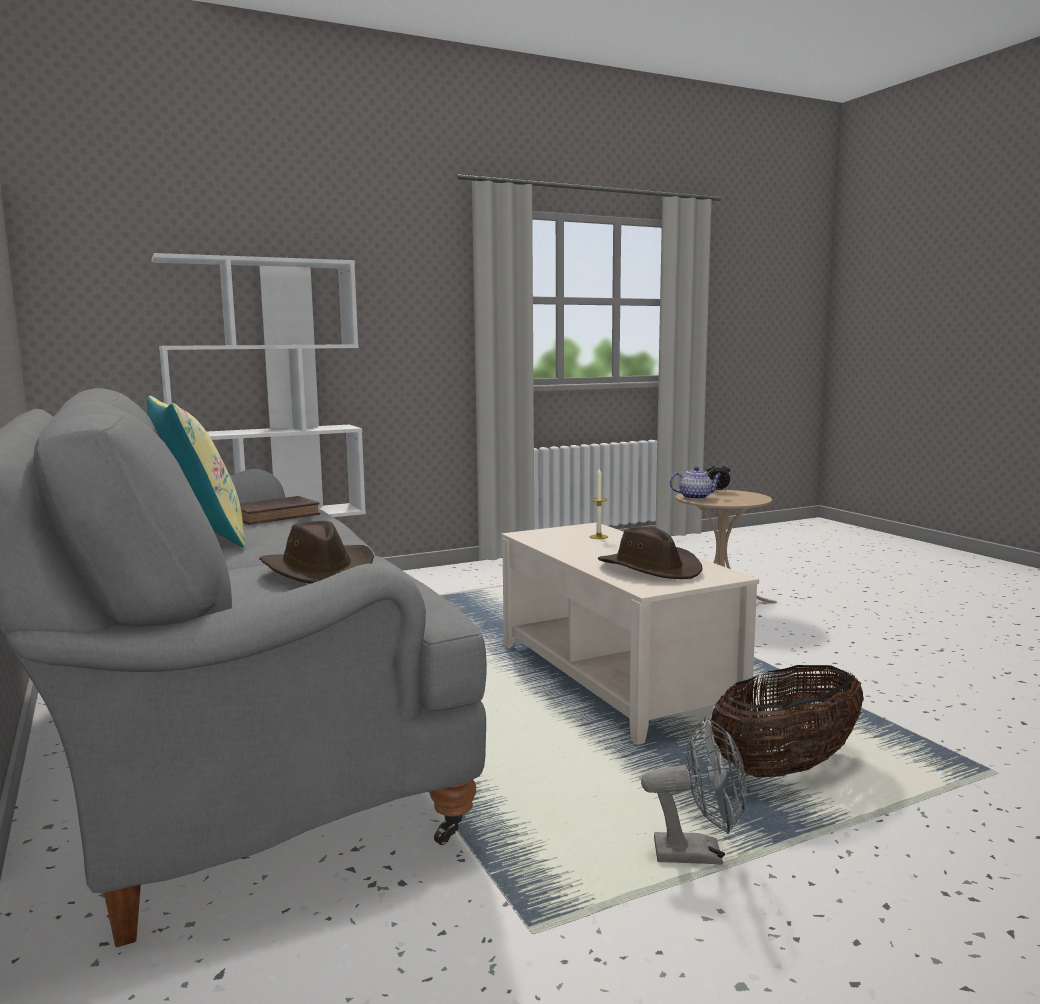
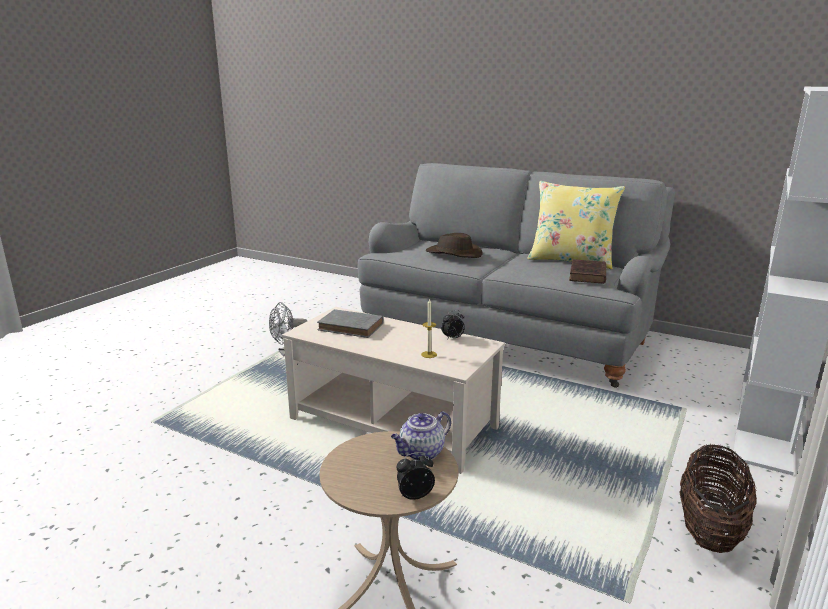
camera: 145 degrees right, 10 degrees up
(547, 542) = (453, 338): none -> alarm clock
(650, 568) = (352, 327): brown hat -> grey book
(786, 767) = (263, 393): basket -> basket (709, 529)

